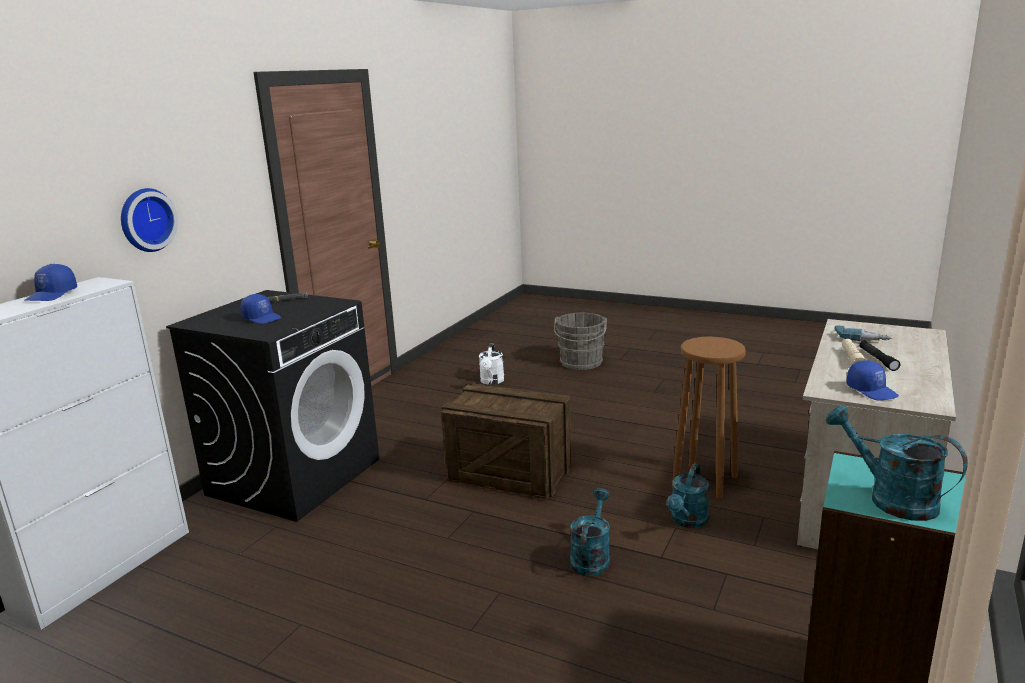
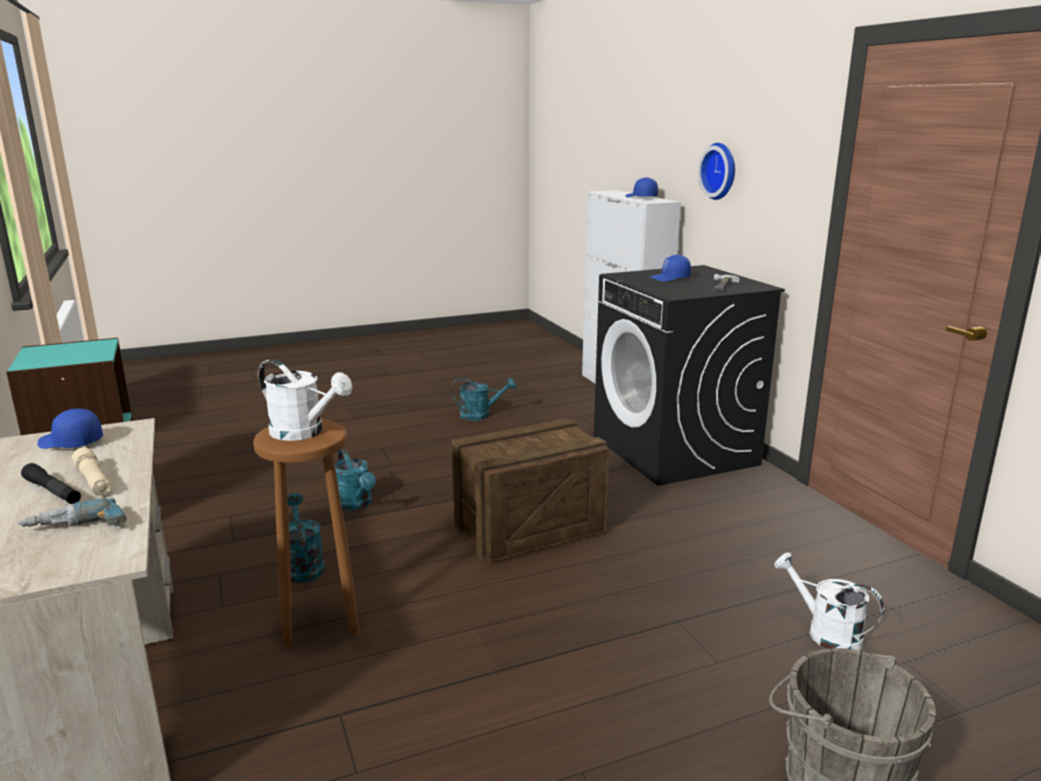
camera: 130 degrees right, 0 degrees up
(709, 345) = (304, 432): none -> white watering can
(891, 499) = (70, 349): turquoise watering can -> turquoise watering can (480, 415)

